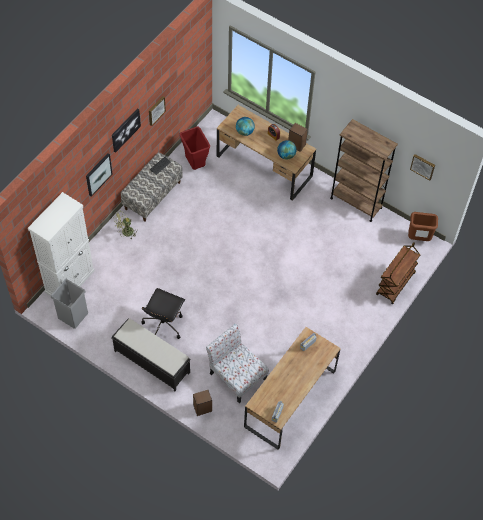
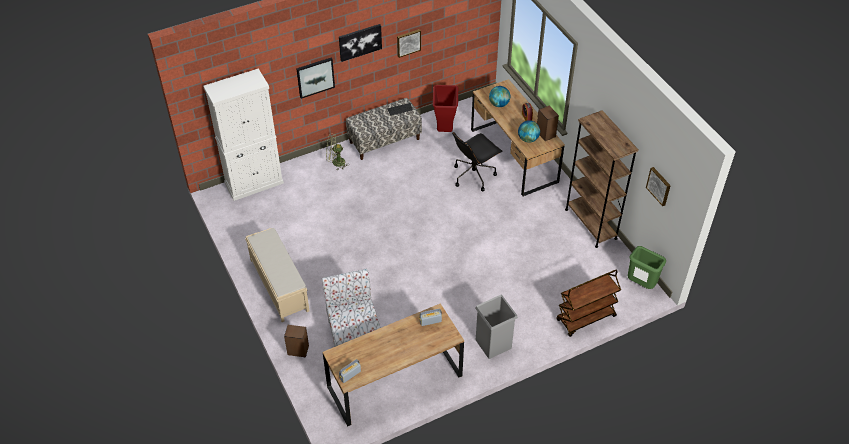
camera: 30 degrees right, 10 degrees down
(72, 315) = (235, 213): grey trash can -> grey trash can (493, 344)
(151, 361) = (279, 285): black bench -> beige bench
(163, 325) = (314, 256): black office chair -> black office chair (474, 175)
(418, 238) = (640, 284): brown trash can -> green trash can

